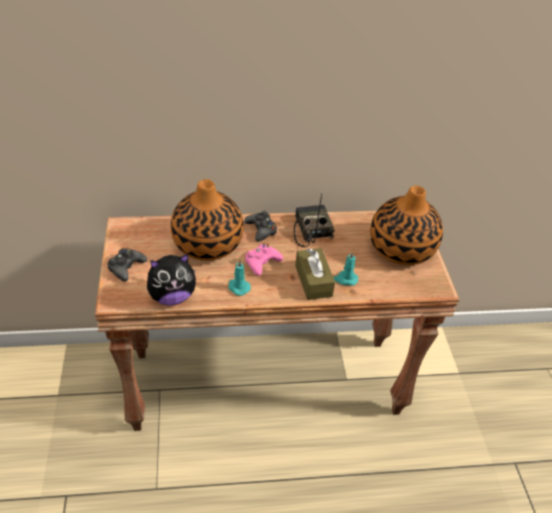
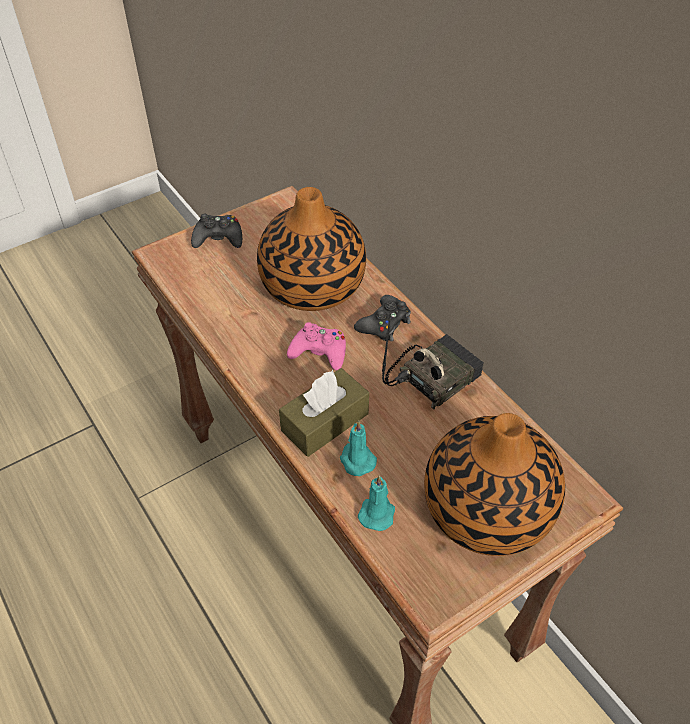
camera: 65 degrees right, 5 degrees up
(172, 296) = (197, 296): plush toy -> none
(238, 287) = (255, 348): turquoise candle -> turquoise candle (377, 512)

